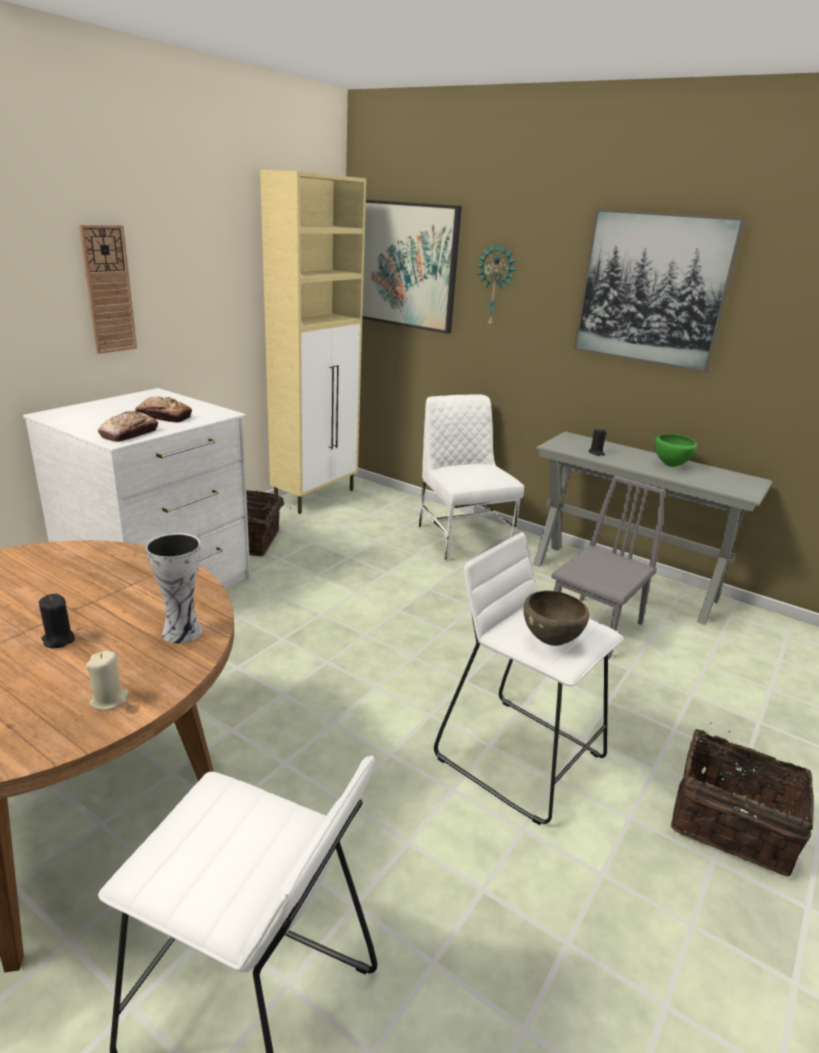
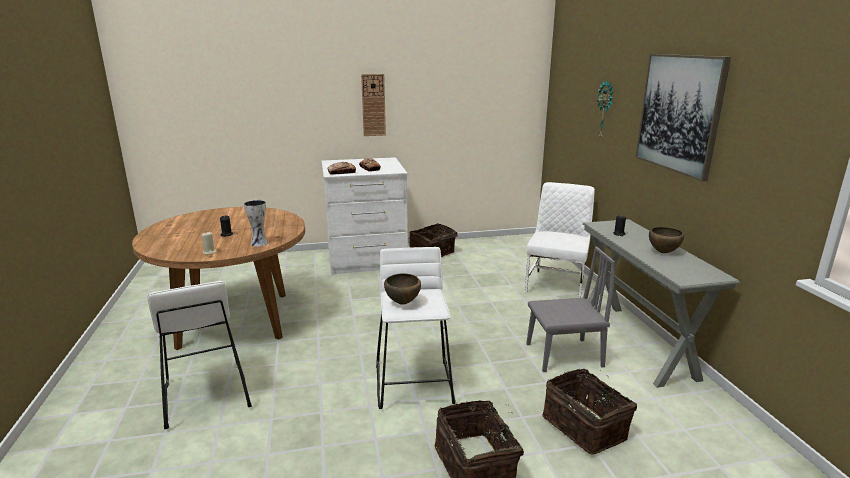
camera: 45 degrees right, 5 degrees down
(316, 496) = (500, 242): beige cabinet -> none
(407, 265) = (570, 95): picture -> none
(671, 466) = (663, 252): green bowl -> brown bowl
(728, 704) = (586, 427): none -> basket

